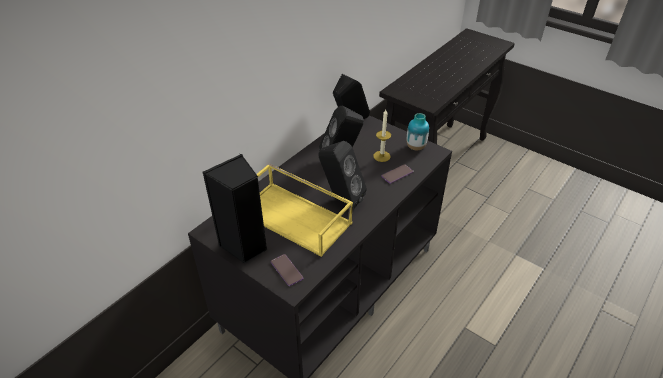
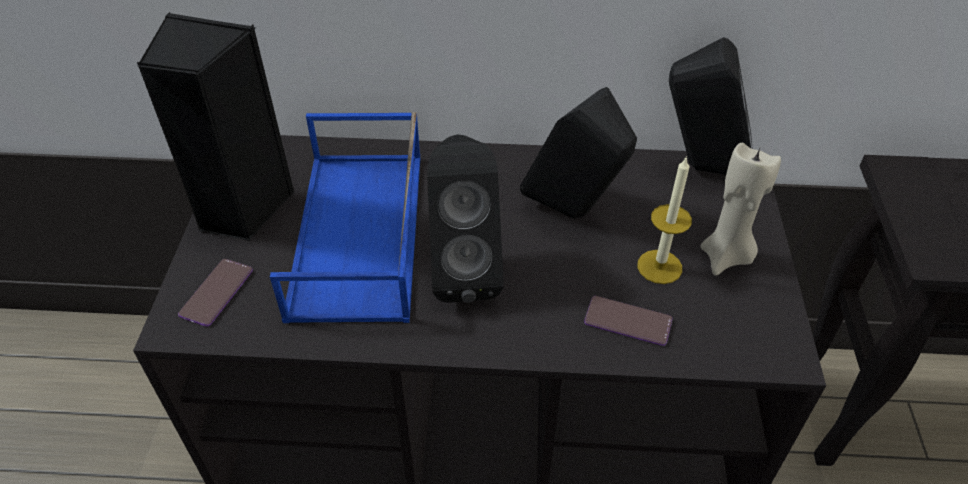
camera: 55 degrees right, 5 degrees up
(296, 217) = (360, 235): yellow tray -> blue tray
(391, 141) = (726, 257): none -> beige candle
(415, 147) = (756, 309): vase -> none

